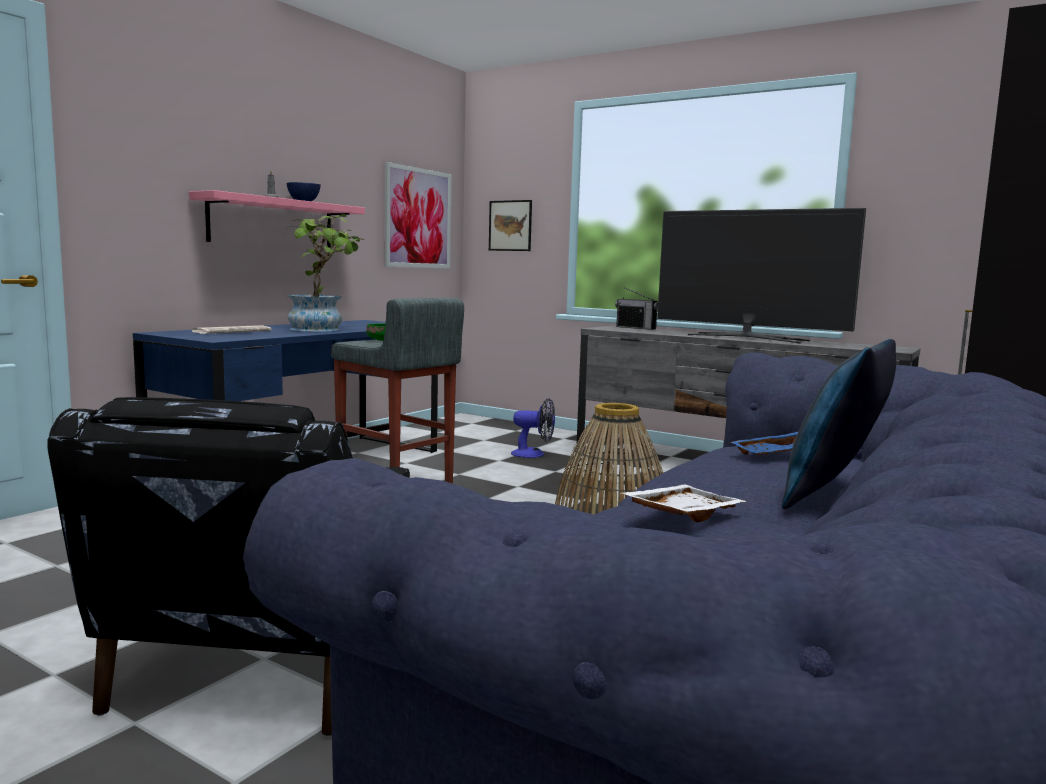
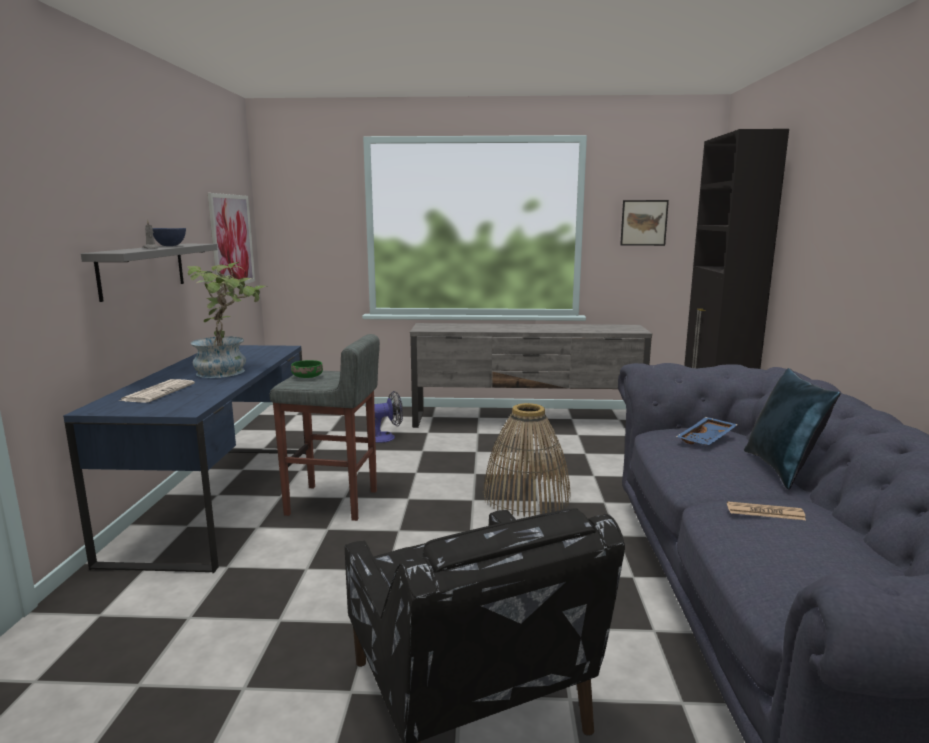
camera: 30 degrees left, 5 degrees up
(272, 222) = (143, 269): pink shelf -> grey shelf
(510, 225) = (308, 240): picture -> picture (644, 223)
(636, 328) = (442, 324): radio -> none
(681, 515) = (765, 512): white tray -> newspaper
(747, 338) = (535, 327): television -> none

